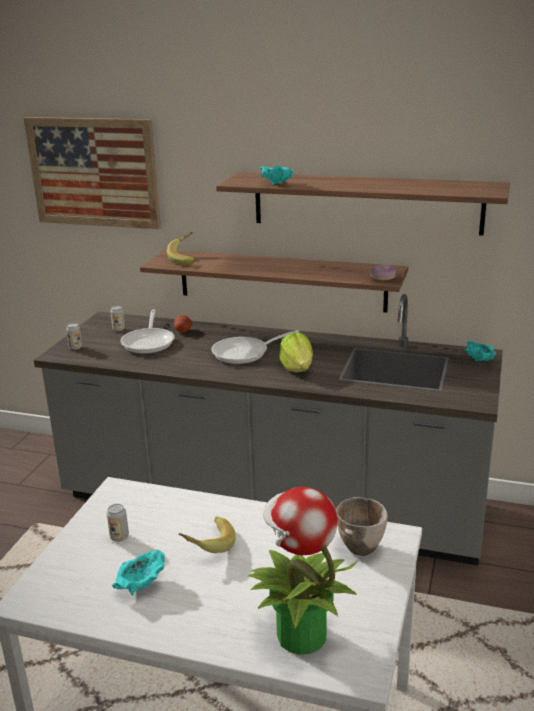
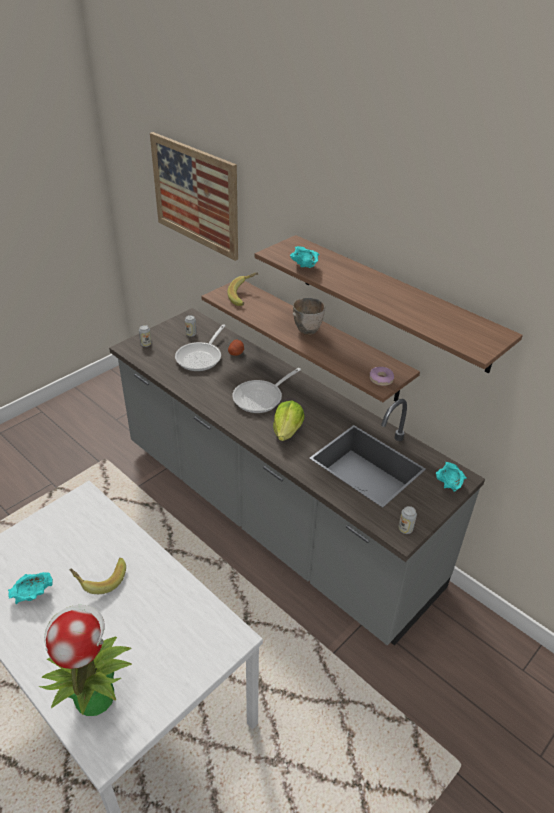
camera: 25 degrees right, 15 degrees up
(119, 537) = (53, 543): can -> can (405, 529)
(245, 353) = (261, 398): frying pan -> frying pan turned 45 degrees counterclockwise
(362, 547) = (201, 636): bowl -> bowl (308, 330)

